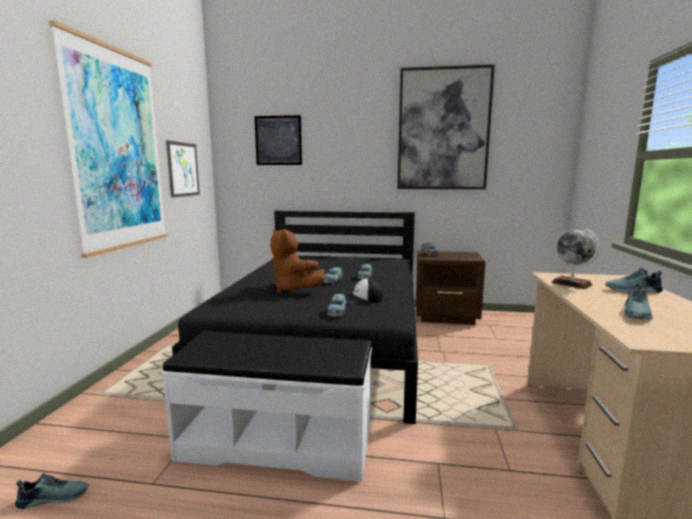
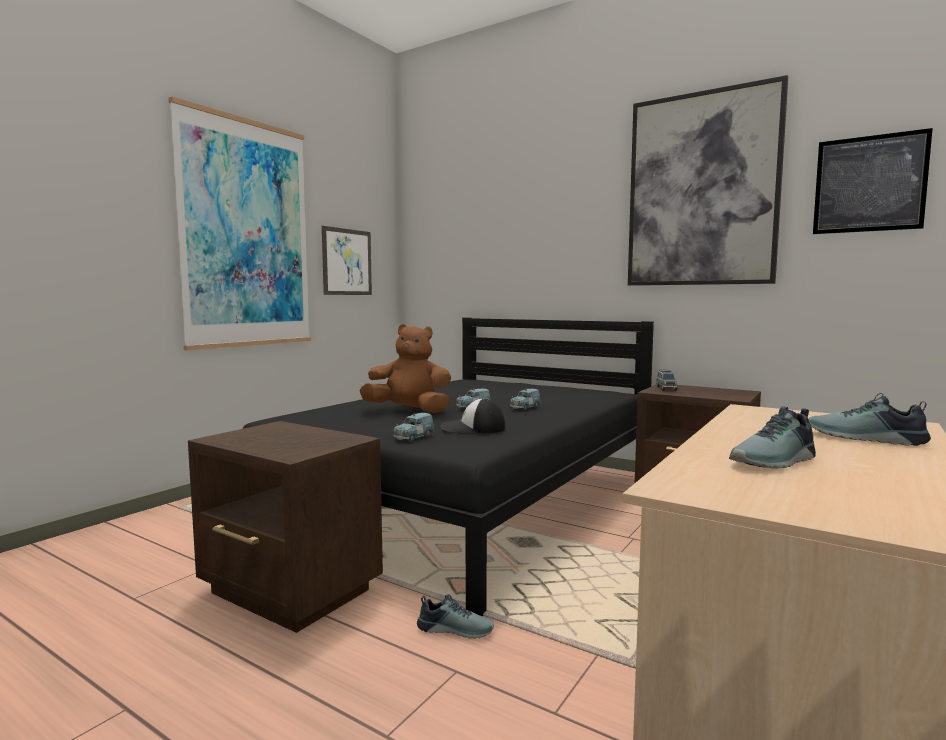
camera: 25 degrees right, 5 degrees down
(54, 497) = (50, 586): shoe -> shoe (455, 628)
(277, 442) = (290, 593): white bench -> brown nightstand
(278, 140) = (473, 223): picture -> picture (869, 184)
(293, 289) = (409, 411): brown plush toy -> brown plush toy turned 120 degrees clockwise
(571, 284) = (761, 420): globe -> none

